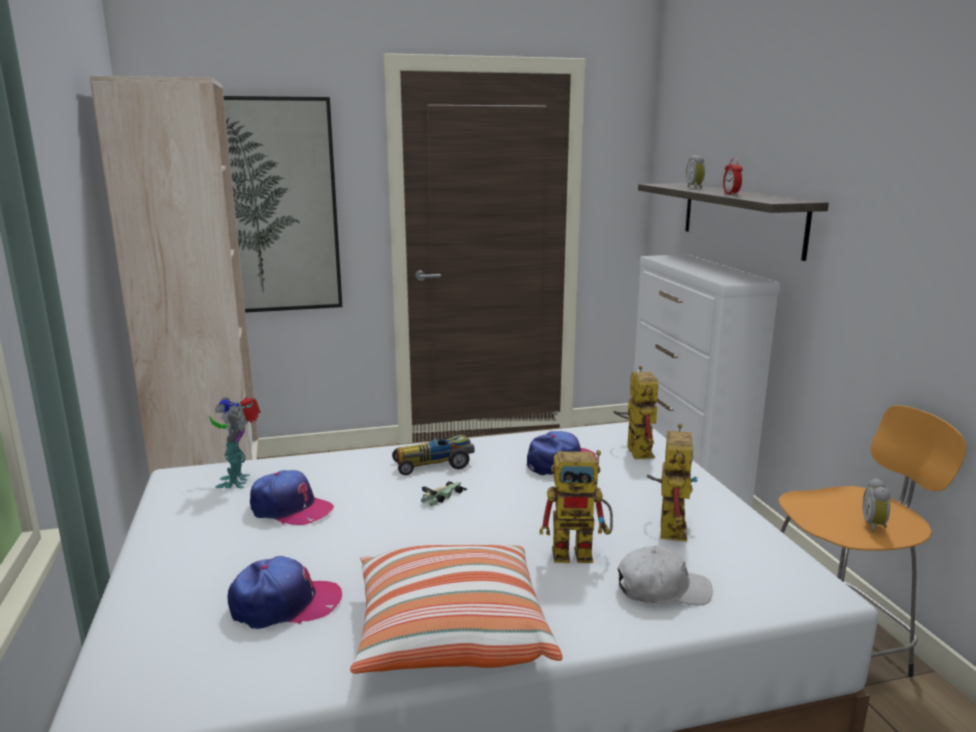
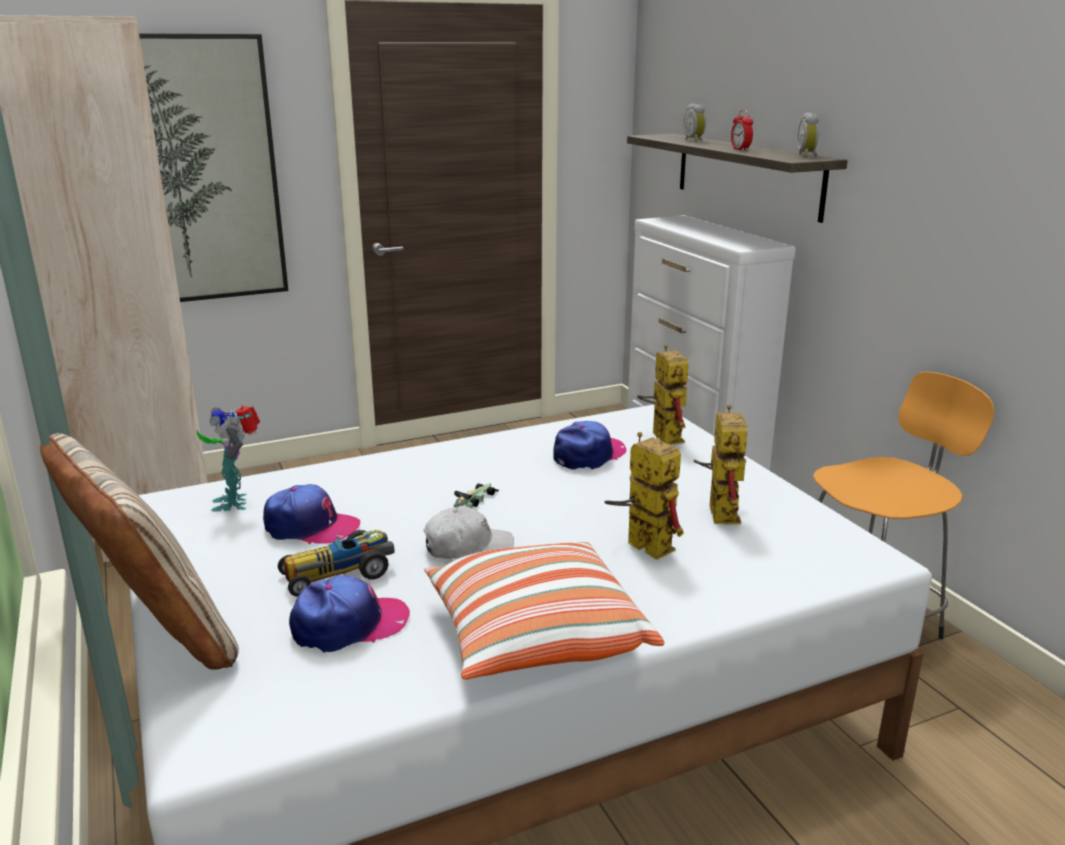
camera: 10 degrees left, 5 degrees up
(117, 597) = (156, 637): none -> beige pillow
(435, 464) = (453, 466): toy car -> toy car (340, 573)
(581, 552) = (640, 544): toy robot -> toy robot turned 120 degrees counterclockwise
(662, 590) = (730, 573): white cap -> white cap (468, 547)
(875, 526) = (910, 494): alarm clock -> alarm clock (807, 155)

